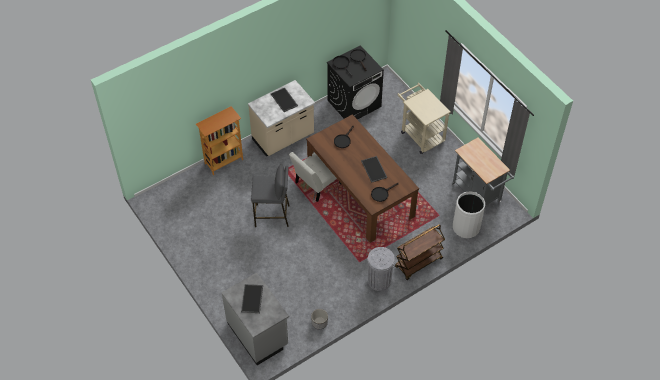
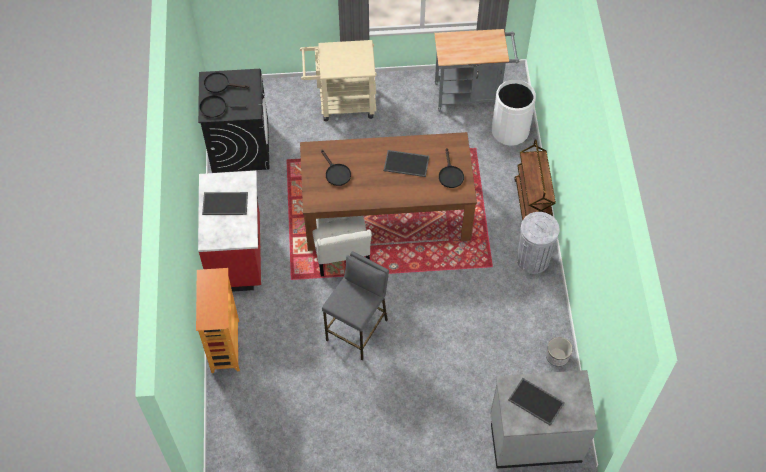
camera: 60 degrees left, 5 degrees up
(283, 138) = (237, 254): beige counter -> red counter

